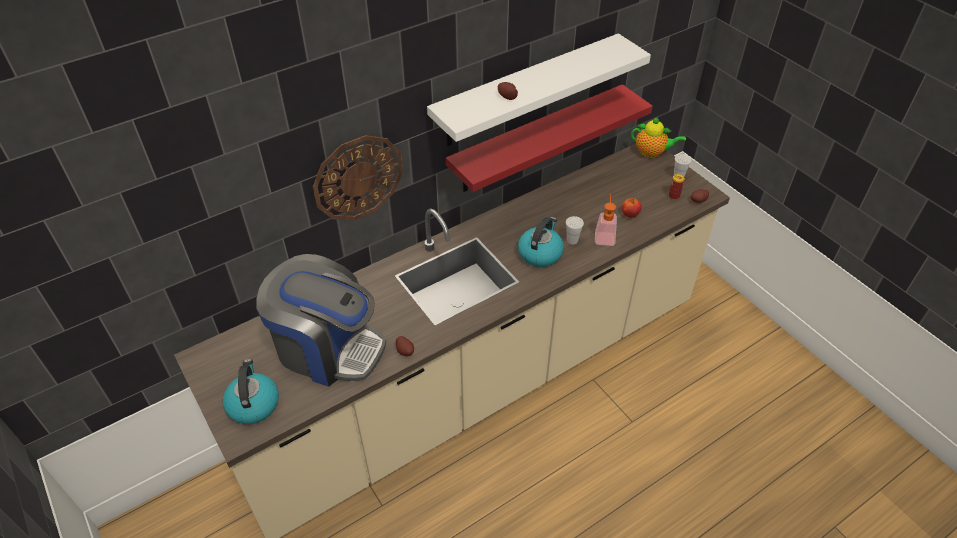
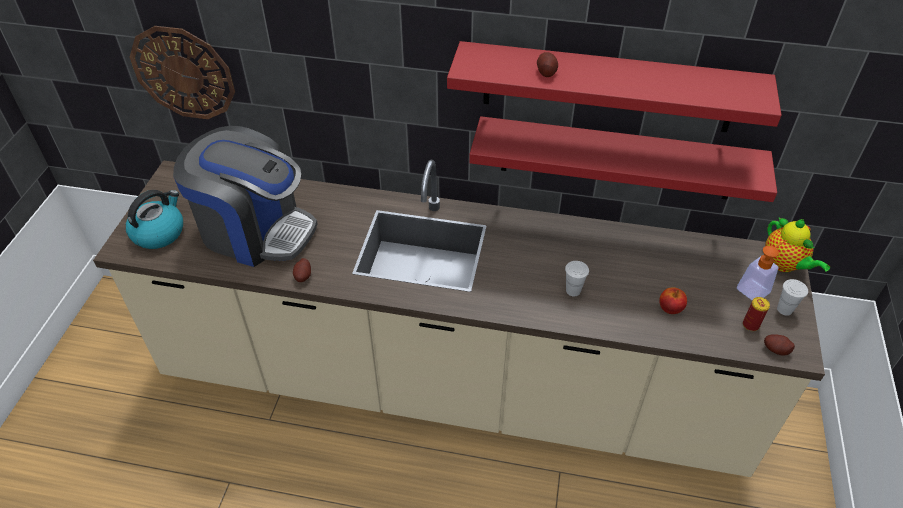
camera: 45 degrees right, 0 degrees up
(328, 348) = (255, 230): coffee machine -> coffee machine turned 45 degrees counterclockwise
(358, 178) = (367, 84): wall clock -> wall clock (183, 73)
(526, 90) = (607, 87): white shelf -> red shelf
(540, 253) = (525, 280): kettle -> none
(604, 236) = (612, 310): soap dispenser -> soap dispenser (756, 288)

